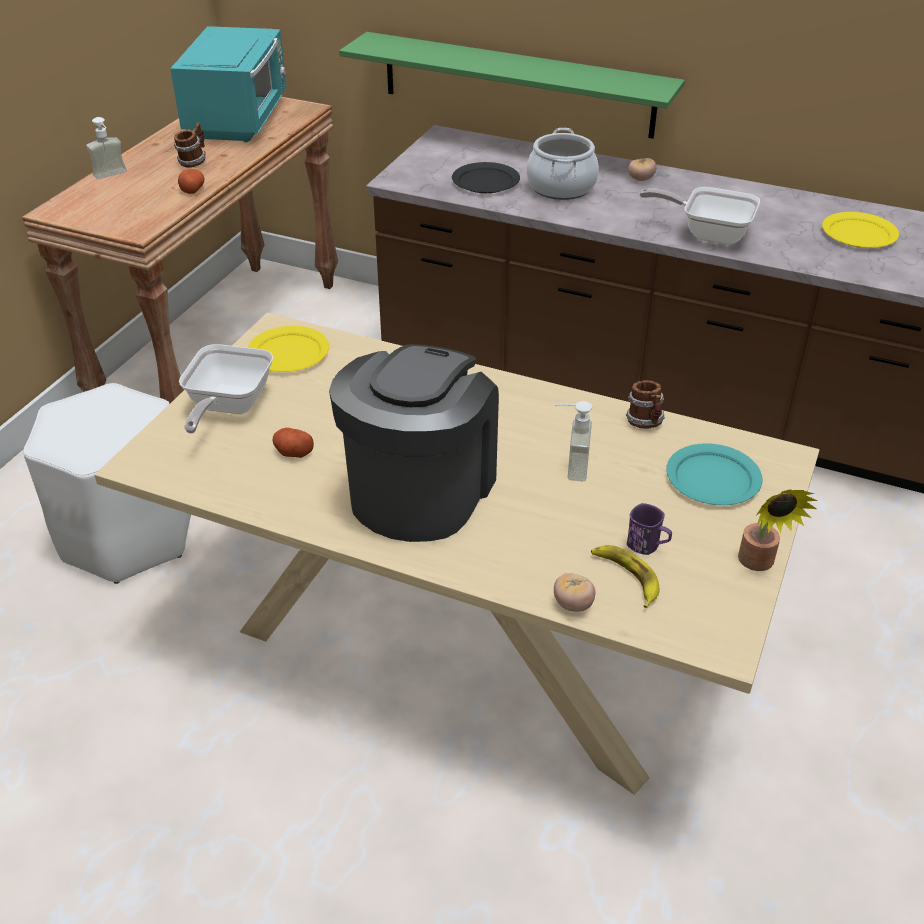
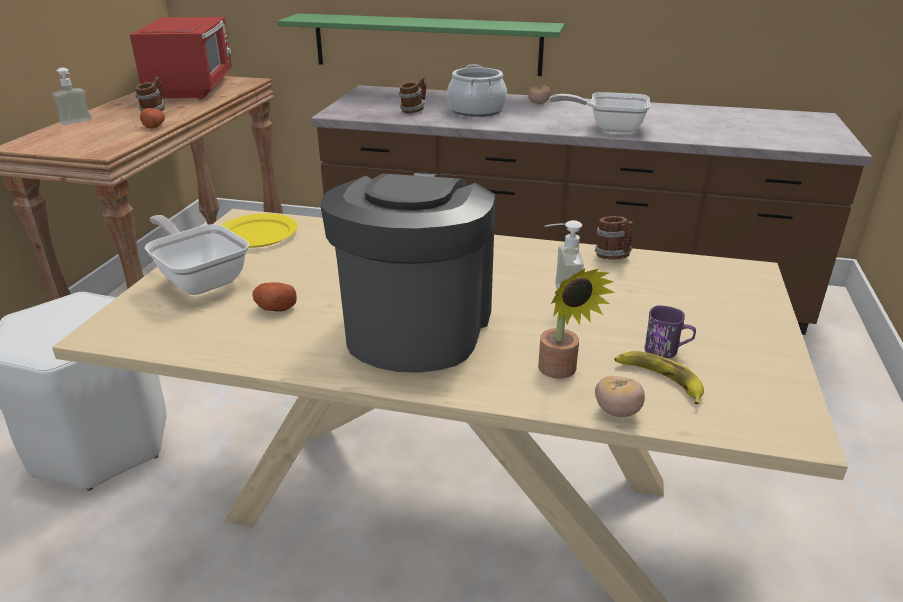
camera: 10 degrees left, 10 degrees down
(227, 407) = (200, 278): frying pan -> frying pan turned 135 degrees clockwise
(239, 119) = (193, 88): turquoise microwave -> red microwave
(486, 181) = (413, 110): black plate -> mug
(712, 479) = (697, 292): turquoise plate -> none
(759, 564) = (782, 354): potted plant -> potted plant (561, 372)
(858, 234) = (726, 122): yellow plate -> none

